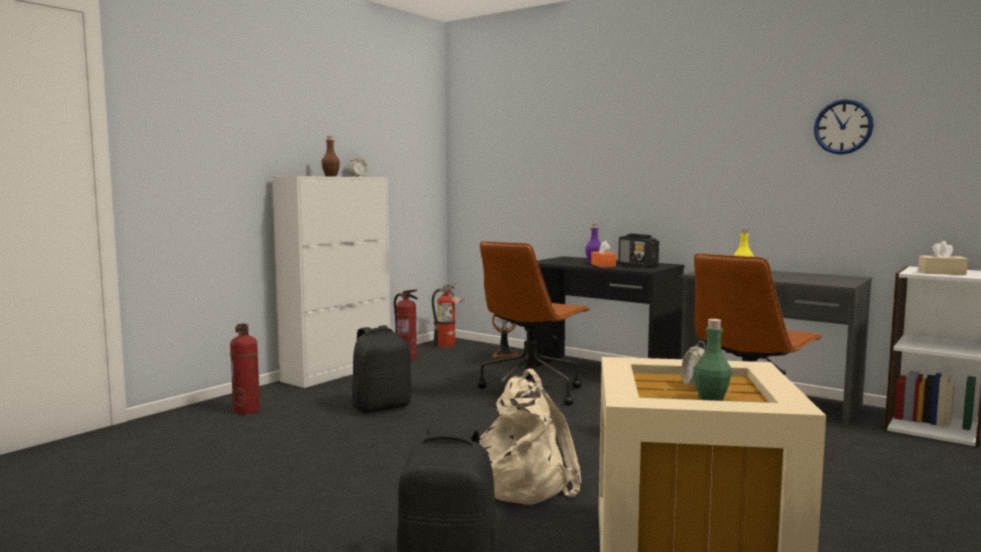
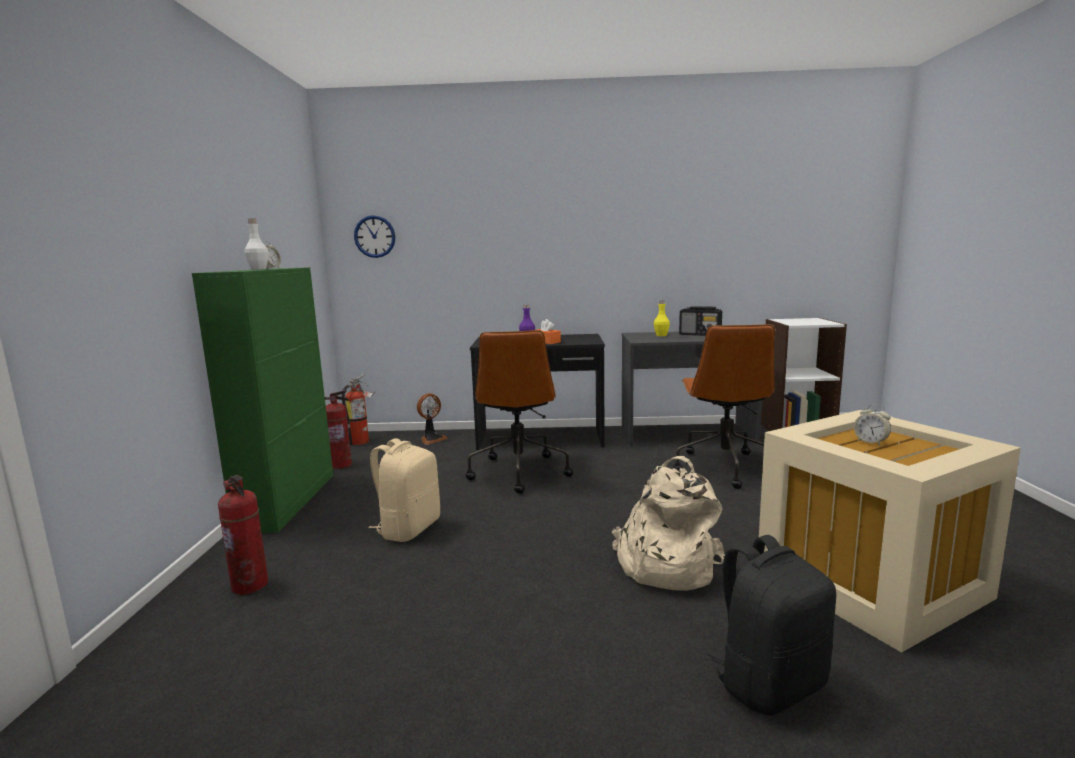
camera: 35 degrees left, 5 degrees up
(331, 176) = (258, 269): brown bottle -> white bottle
(338, 372) = (289, 500): white cabinet -> green cabinet
(381, 407) = (408, 529): black backpack -> beige backpack
(638, 265) = (573, 339): radio -> radio (700, 335)
(711, 399) = (914, 452): green bottle -> none
(843, 127) = (720, 215): wall clock -> wall clock (374, 236)
(941, 273) = (806, 322): beige tissue box -> none

